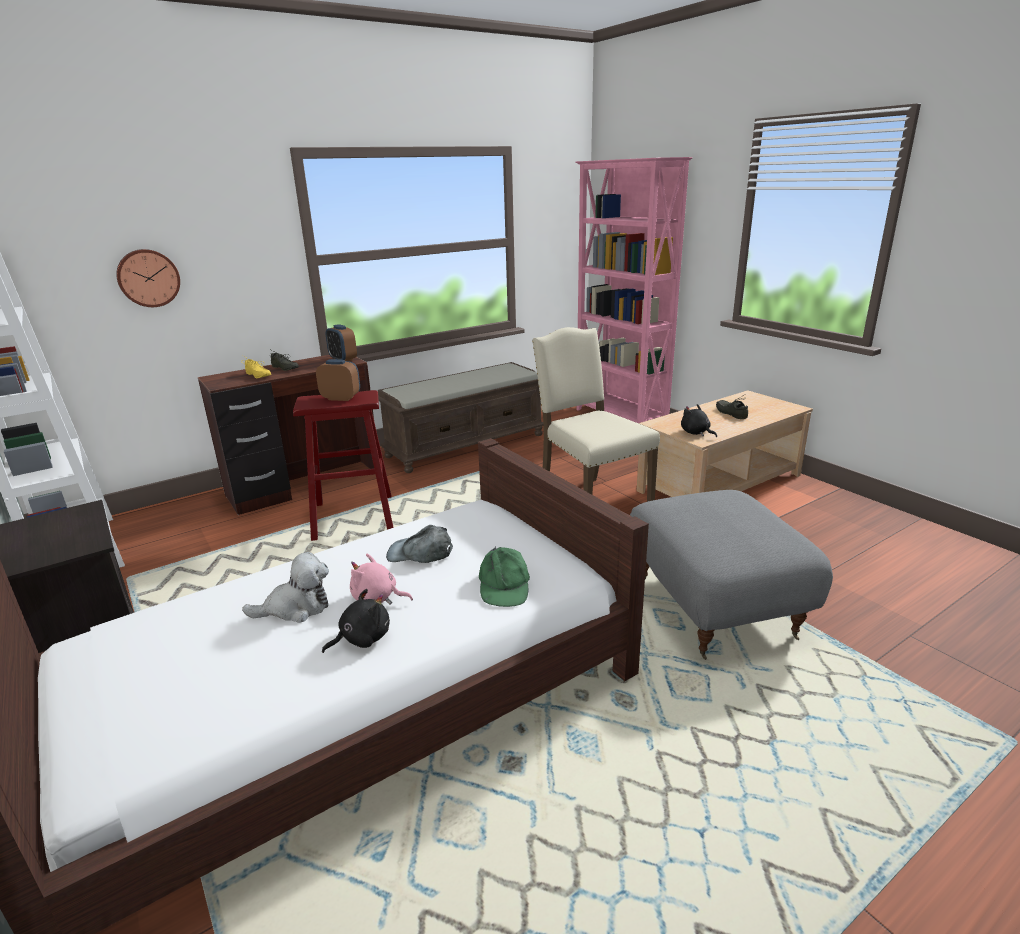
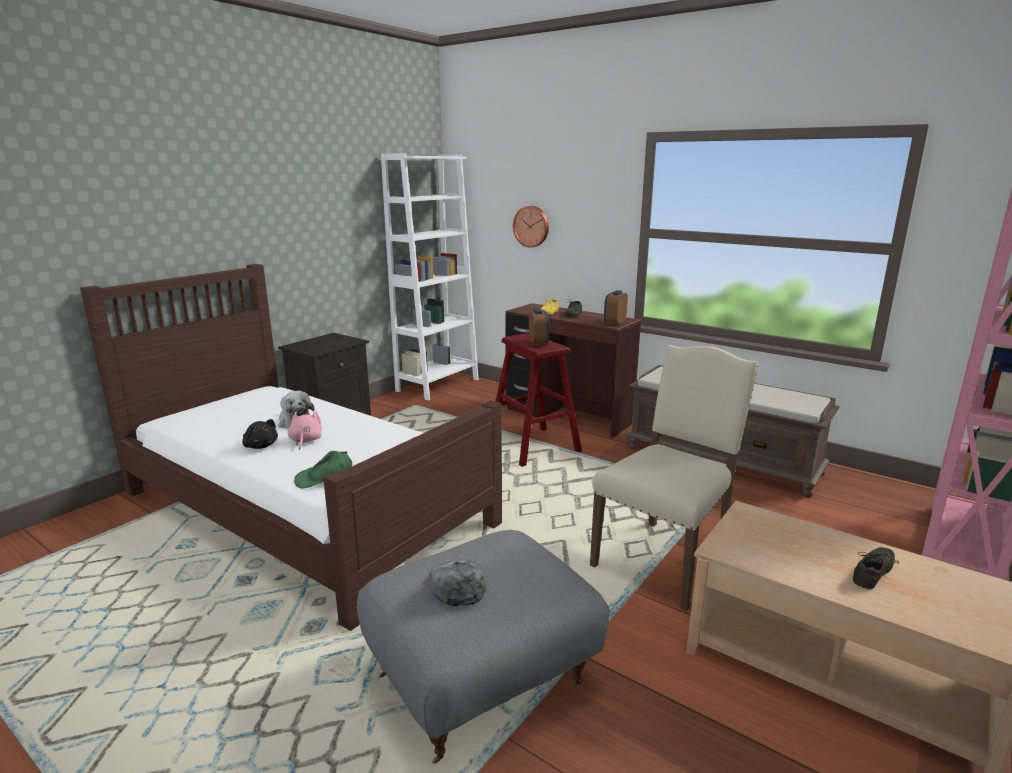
camera: 70 degrees right, 5 degrees down
(420, 553) = (367, 441): grey cap -> grey cap (456, 584)
(696, 433) = (744, 544): black plush toy -> none

